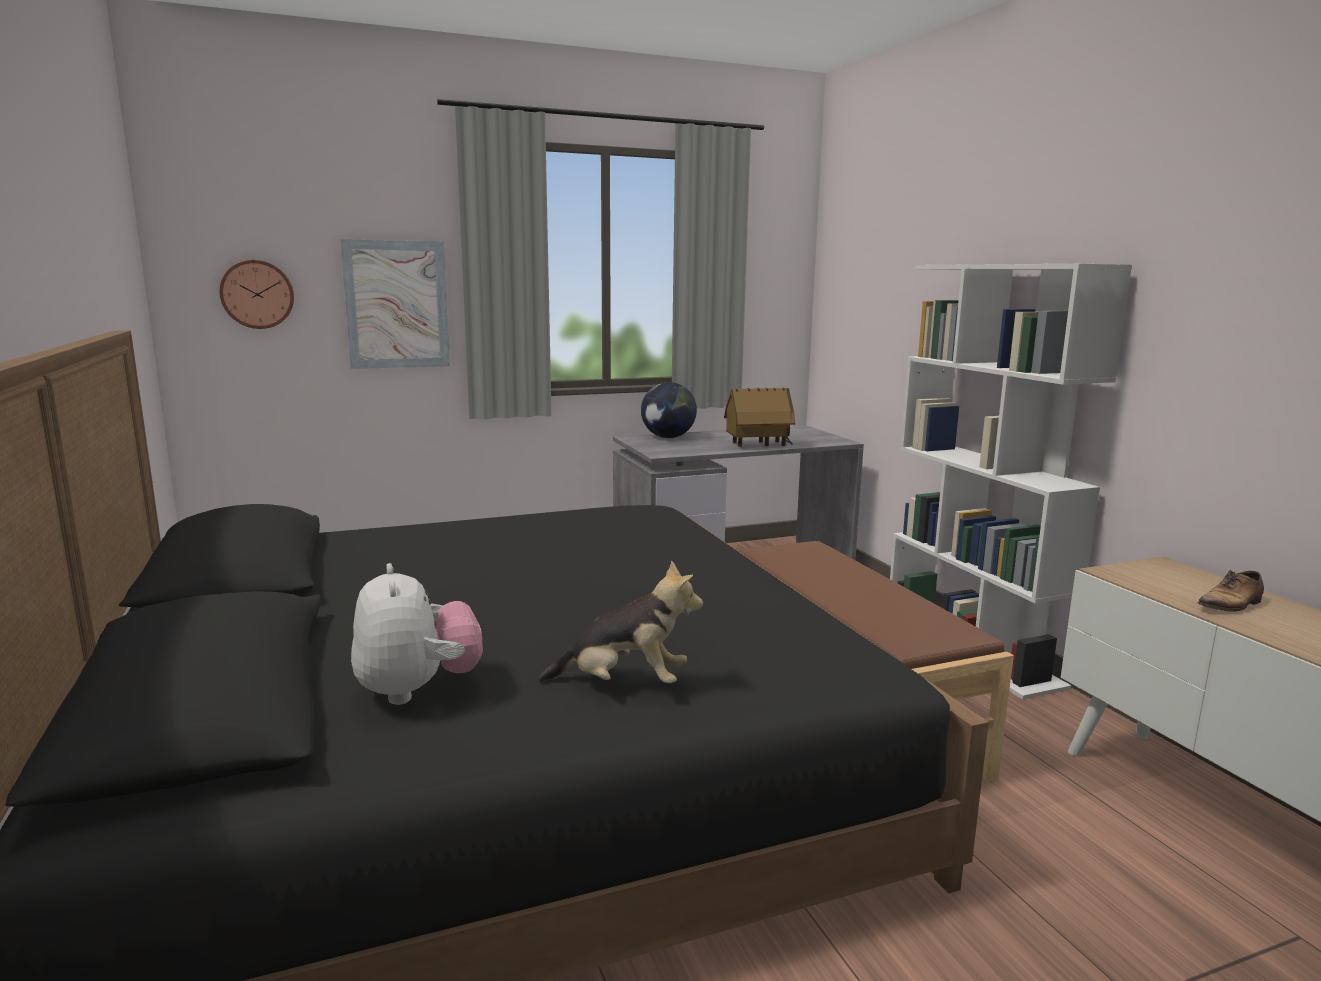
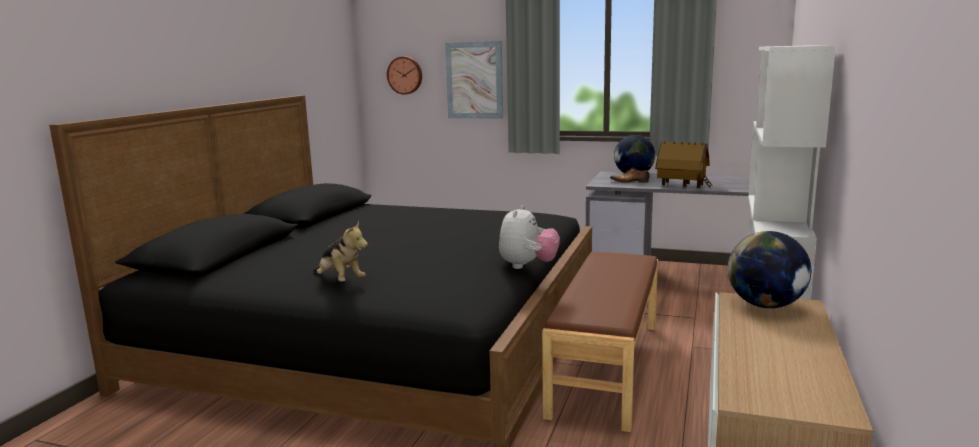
camera: 40 degrees right, 0 degrees up
(418, 690) = (272, 265): plush toy -> plush toy (527, 266)
(1148, 573) = (766, 305): none -> globe
(1230, 605) = (767, 334): shoe -> shoe (630, 182)

